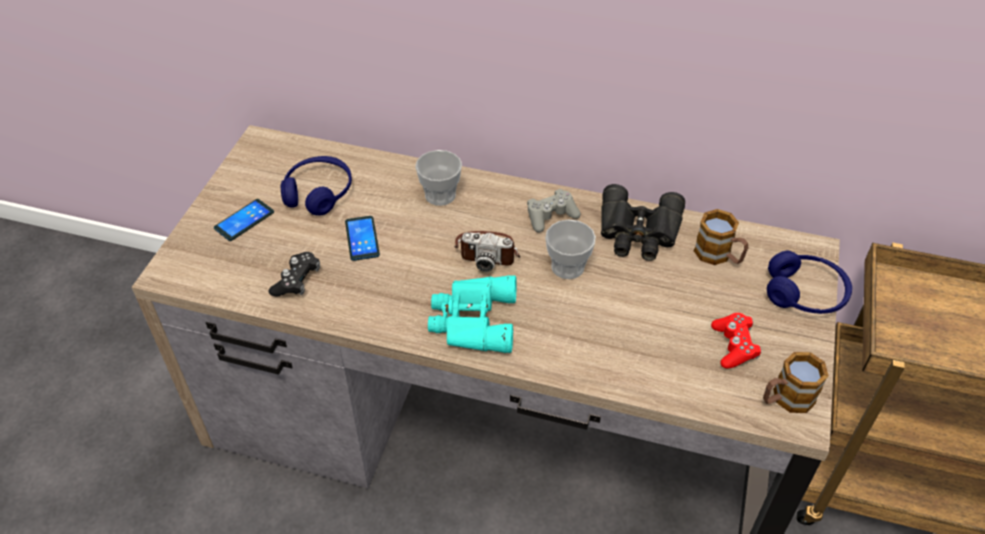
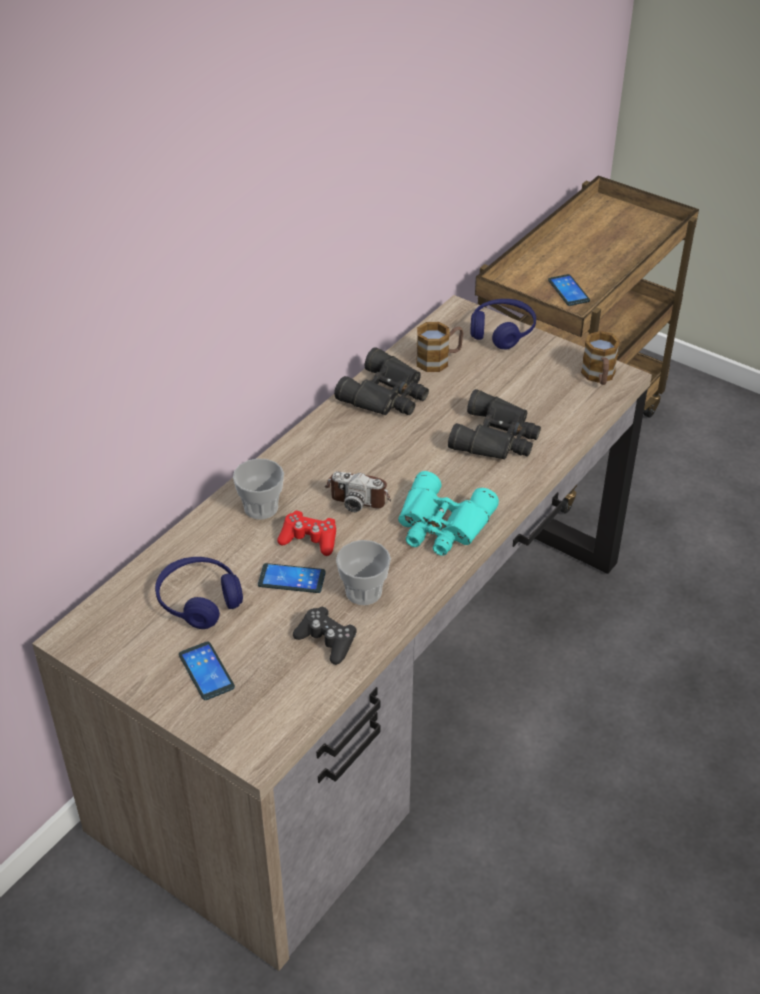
camera: 70 degrees left, 5 degrees down
(487, 251) = (359, 494): camera -> camera turned 75 degrees clockwise
(551, 216) = (336, 441): grey game controller -> none
(567, 267) = (406, 449): cup -> cup (363, 592)
(624, 332) = (497, 437): none -> black binoculars
(734, 346) = (538, 384): red game controller -> red game controller (309, 539)
(937, 338) = (568, 291): none -> phone

